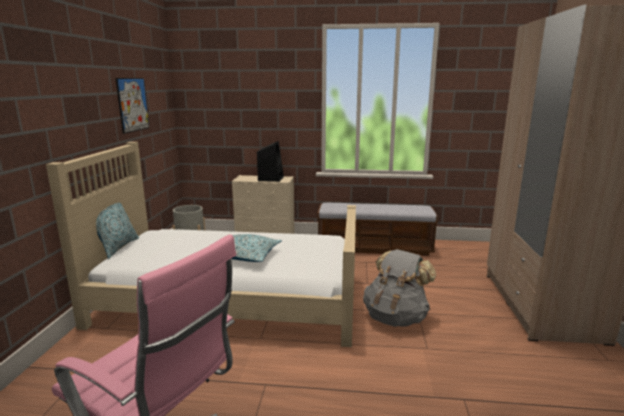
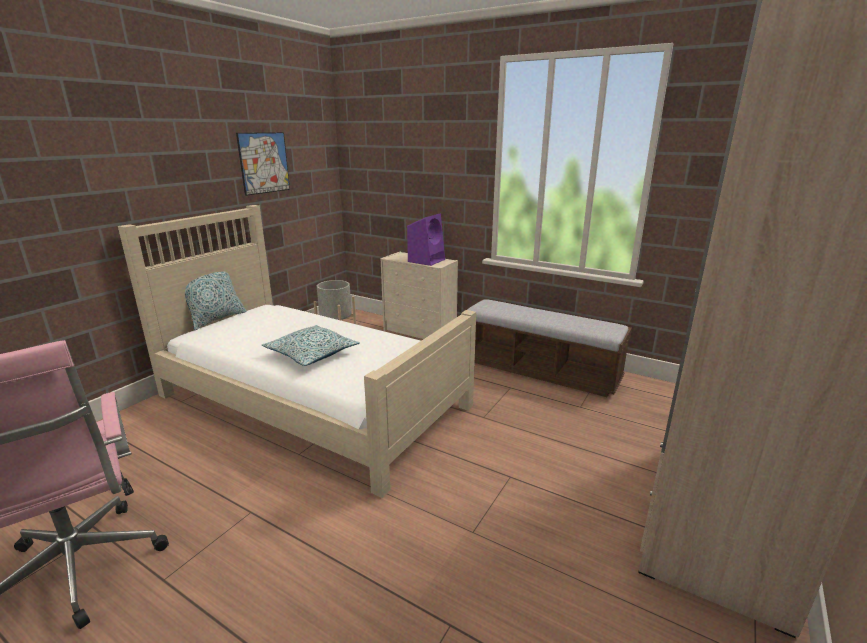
camera: 25 degrees right, 5 degrees up
(271, 178) = (426, 260): black speaker -> purple speaker
(396, 317) = (474, 475): grey backpack -> none

